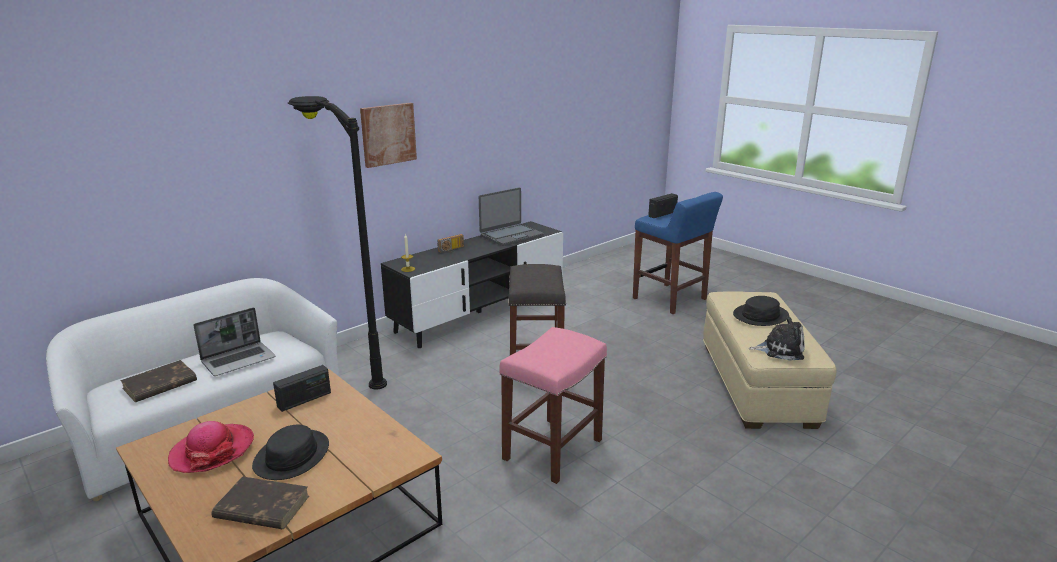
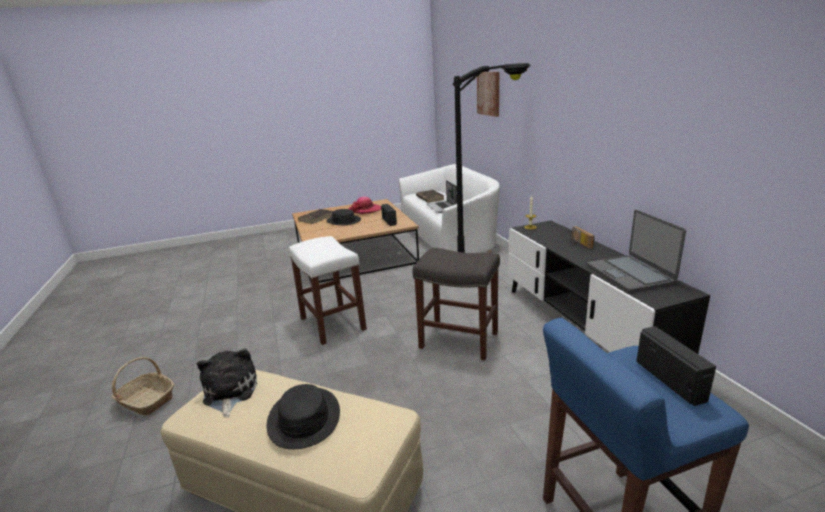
camera: 115 degrees right, 0 degrees up
(388, 134) = (577, 108): picture -> picture (489, 93)
(553, 448) = (333, 324): pink stool -> white stool
(780, 350) = (229, 392): plush toy -> plush toy turned 135 degrees clockwise
(801, 529) = (146, 401): none -> basket

